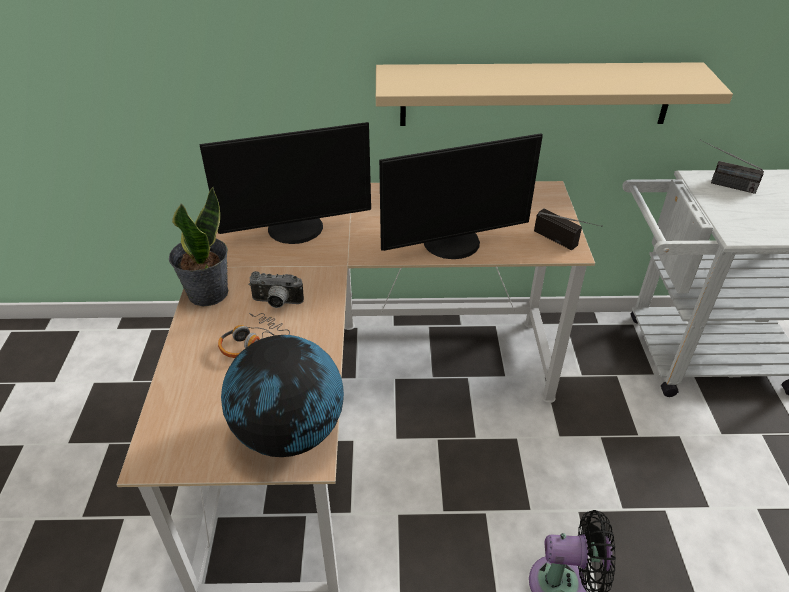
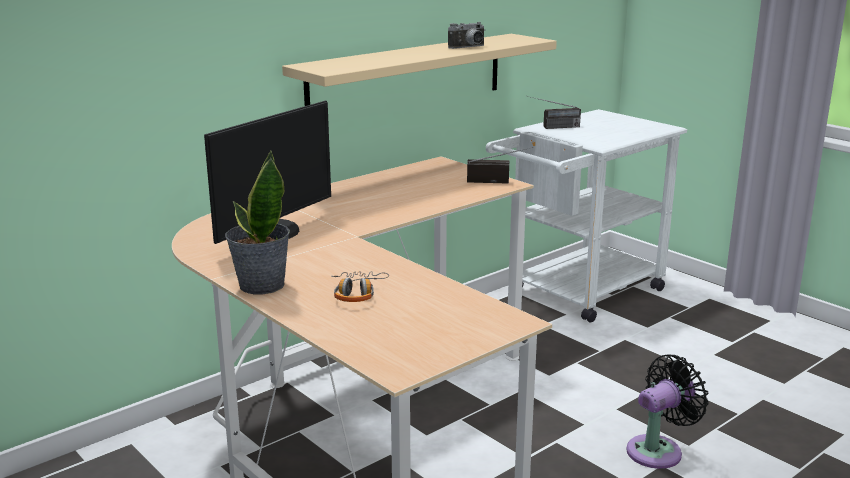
camera: 40 degrees left, 20 degrees down
(276, 303) = (337, 270): camera -> camera (469, 48)
(290, 433) = (479, 318): globe -> none
(453, 244) = (420, 203): monitor -> none

